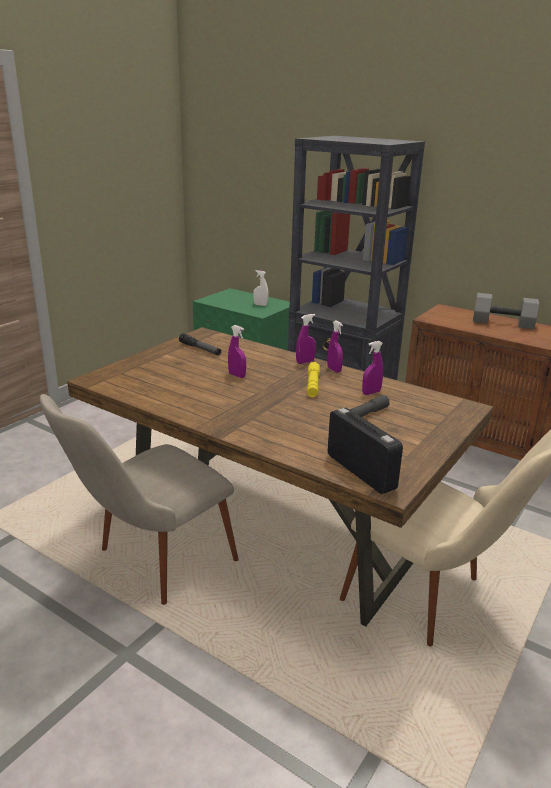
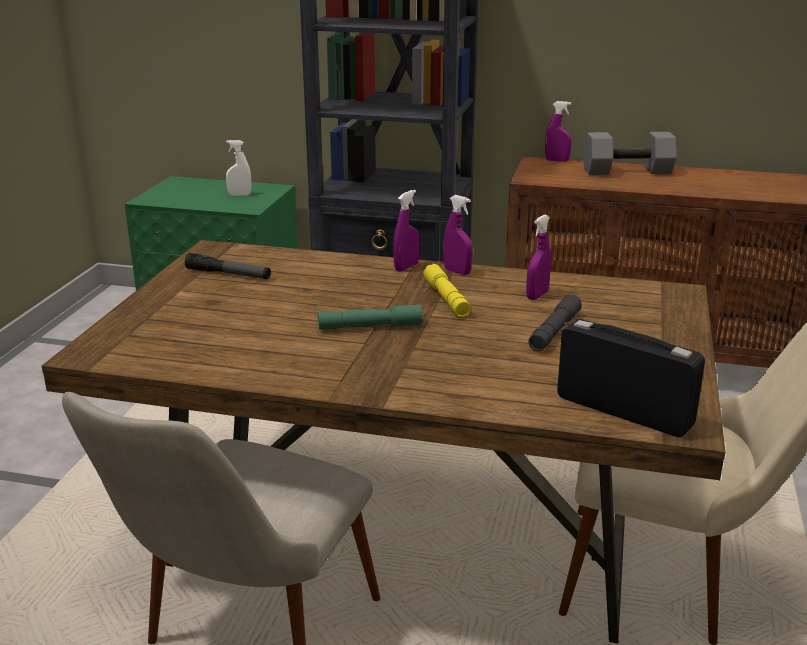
camera: 20 degrees left, 0 degrees up
(237, 375) = (322, 305): purple spray bottle -> purple spray bottle (557, 160)
(253, 393) = (370, 327): none -> green flashlight

